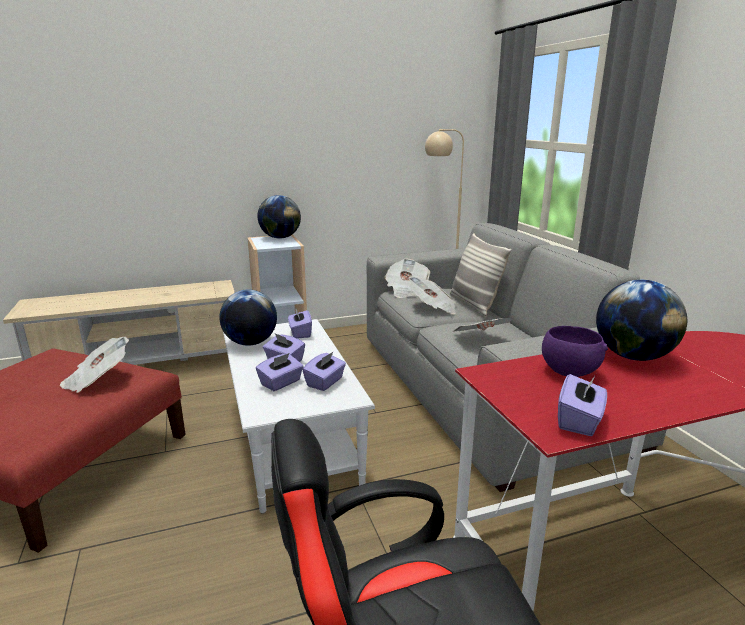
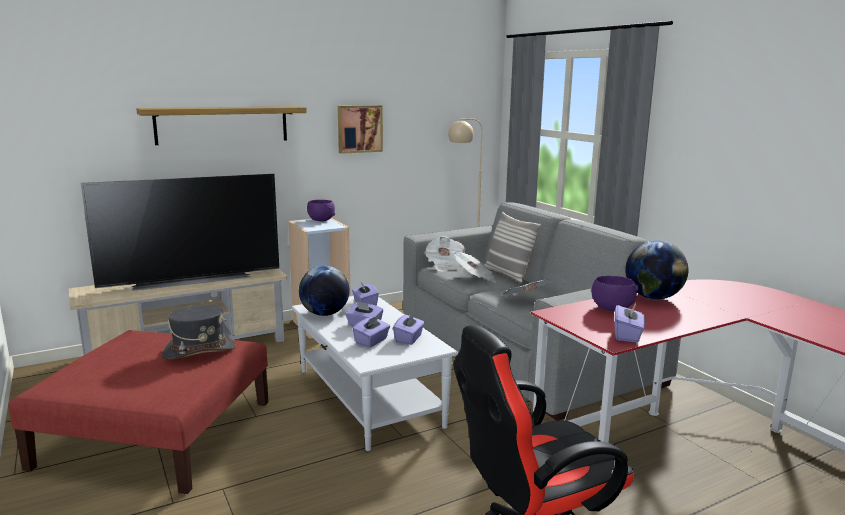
camera: 10 degrees left, 5 degrees down
(97, 380) = (199, 351): newspaper -> grey hat
(140, 295) = (191, 279): none -> television
(171, 133) = (222, 124): none -> shelf
(280, 238) = (321, 220): globe -> purple bowl
(324, 139) = (359, 129): none -> picture

